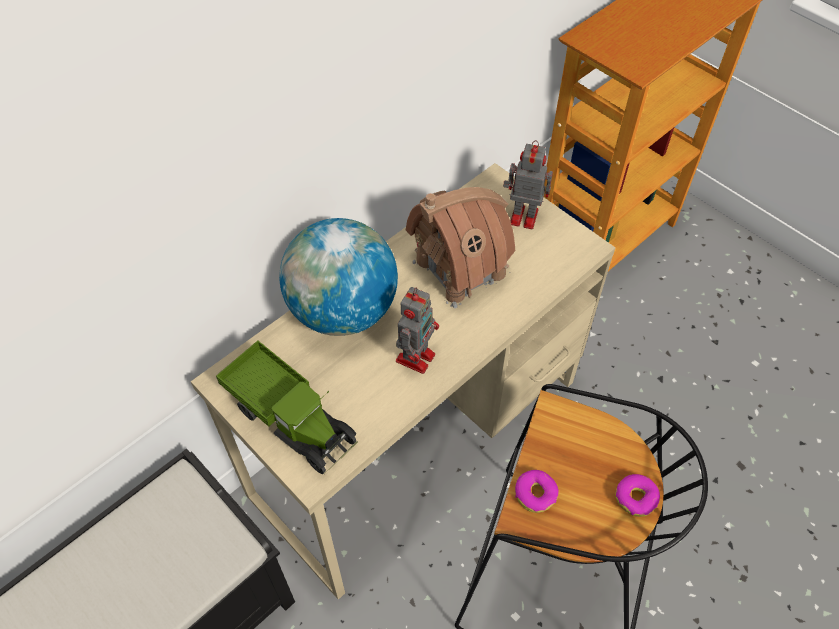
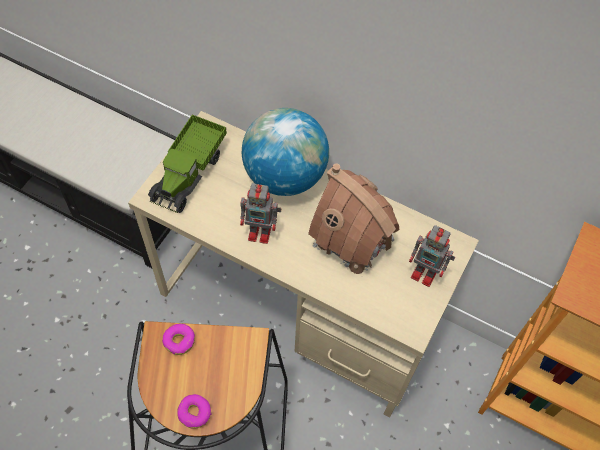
camera: 70 degrees right, 5 degrees up
(522, 216) = (426, 273): toy robot -> toy robot turned 120 degrees clockwise

